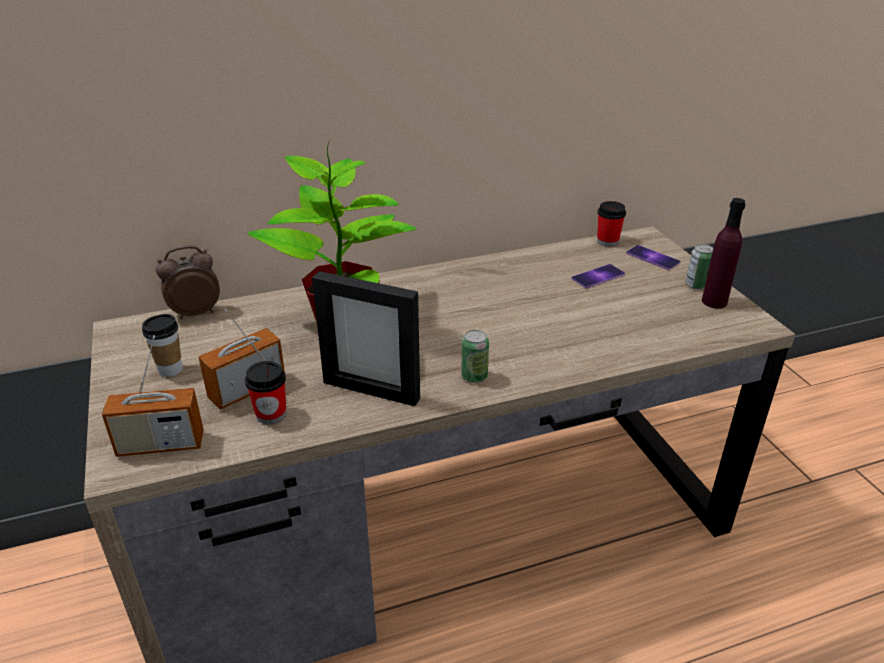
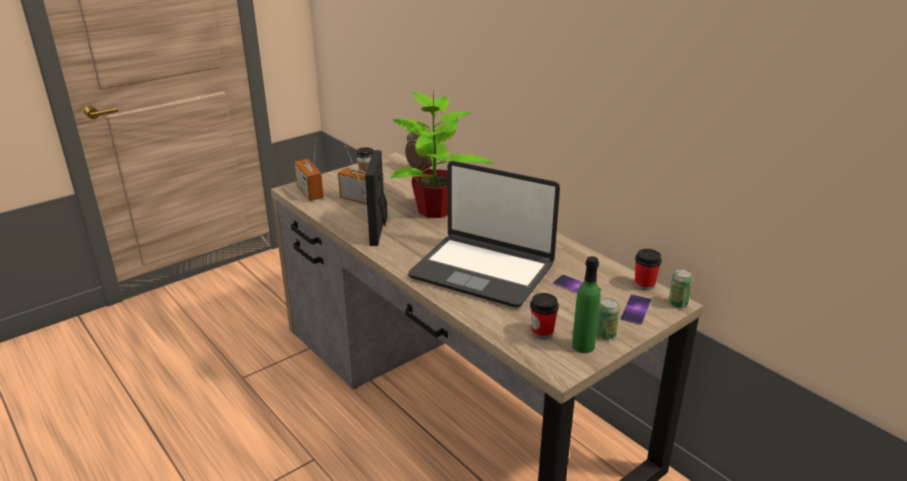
camera: 70 degrees right, 5 degrees down
(271, 414) = (343, 210): cup -> cup (542, 332)
(474, 376) = (408, 258): can -> can (677, 304)
(537, 326) = (483, 271): none -> laptop
(714, 301) = (583, 346): purple bottle -> green bottle

